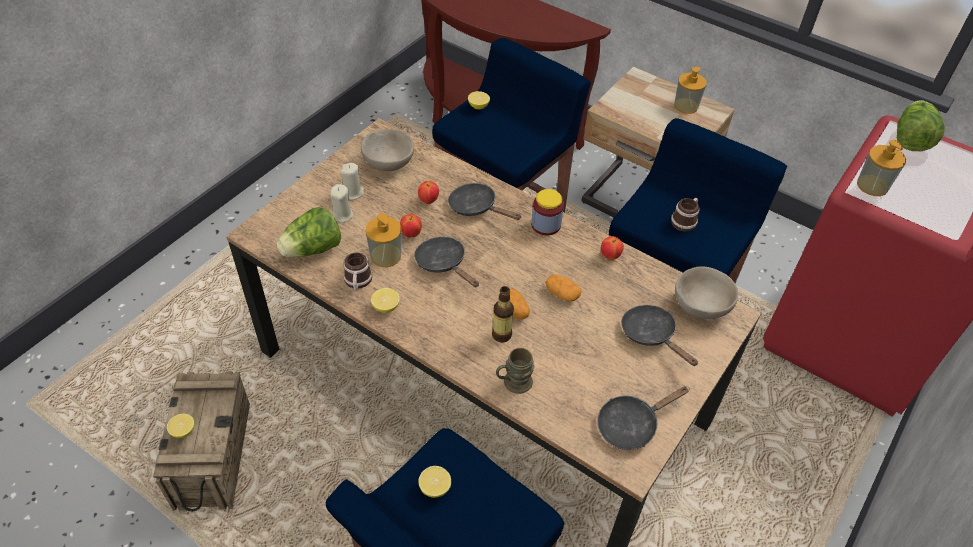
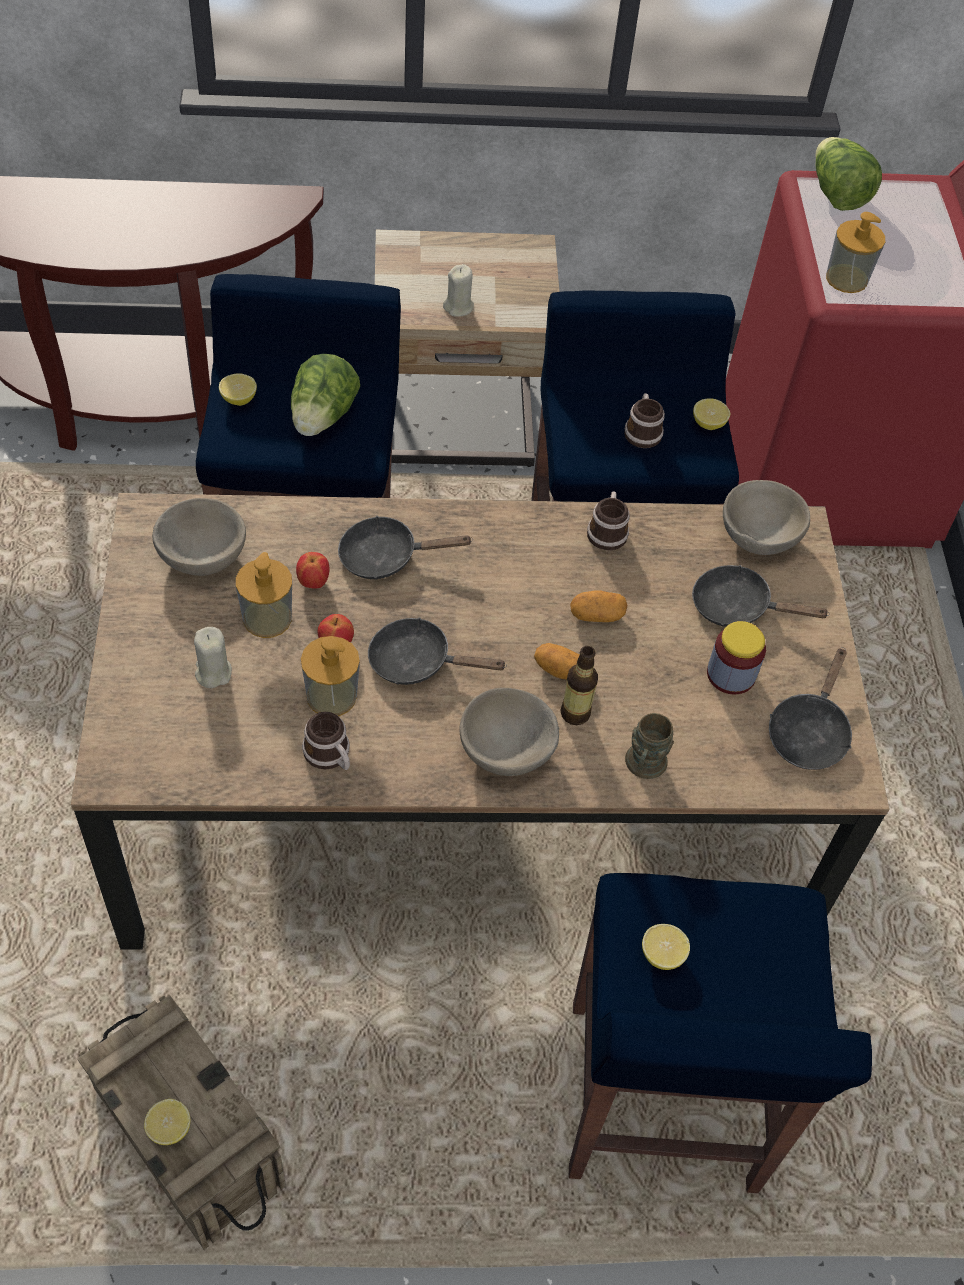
camera: 40 degrees left, 5 degrees up
(313, 249) = (222, 747): lettuce -> lettuce (323, 417)
(353, 192) = (196, 630): beige candle -> beige candle (458, 307)
(386, 307) = (400, 767): lemon -> lemon (708, 424)
(446, 331) = (505, 751): none -> beige bowl
(546, 225) = (495, 531): jar -> jar (731, 674)
(610, 256) = (607, 530): apple -> mug
(686, 106) = (493, 259): soap dispenser -> soap dispenser (267, 618)

